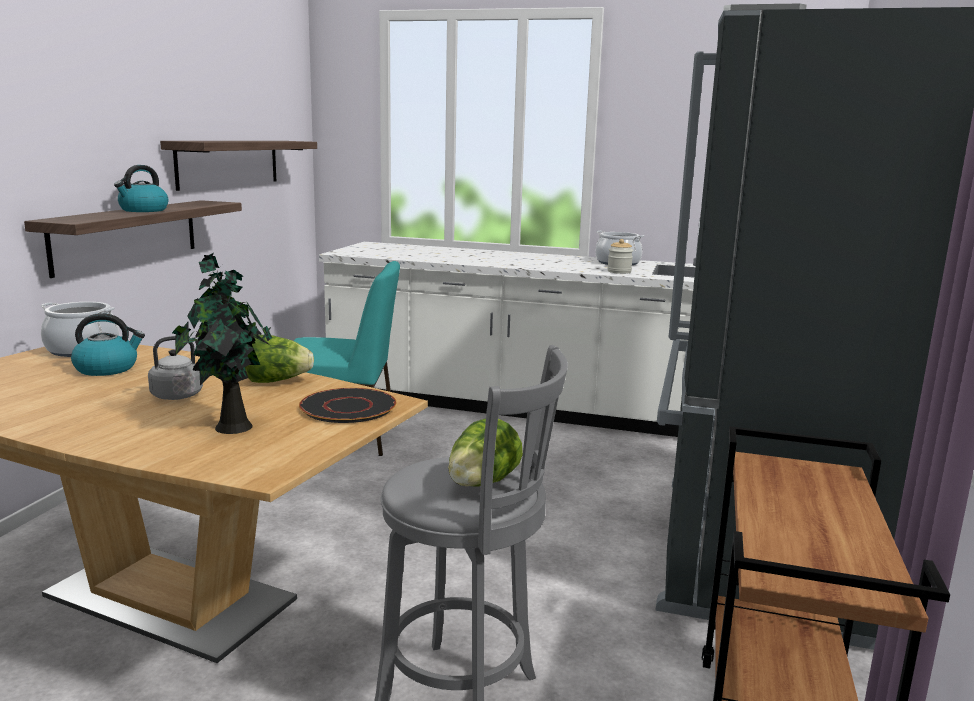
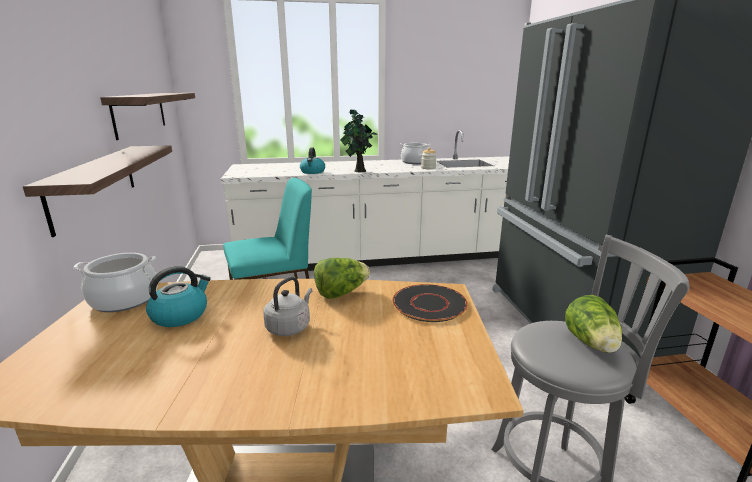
camera: 25 degrees left, 5 degrees up
(143, 210) = (113, 161): kettle -> kettle (312, 172)
(230, 427) = (381, 348): potted plant -> potted plant (358, 171)

